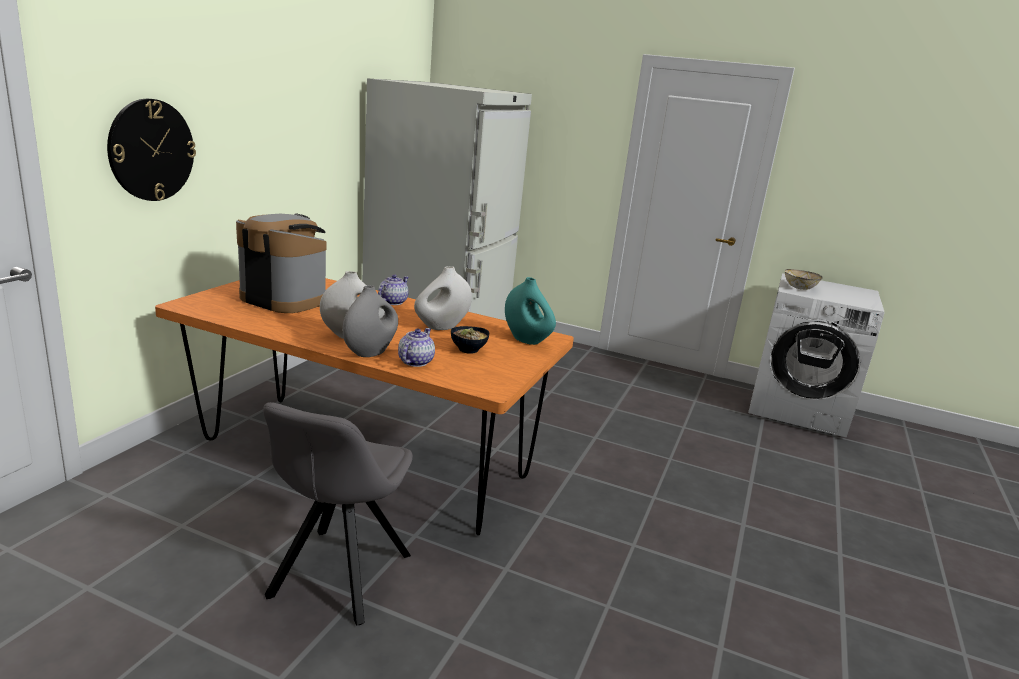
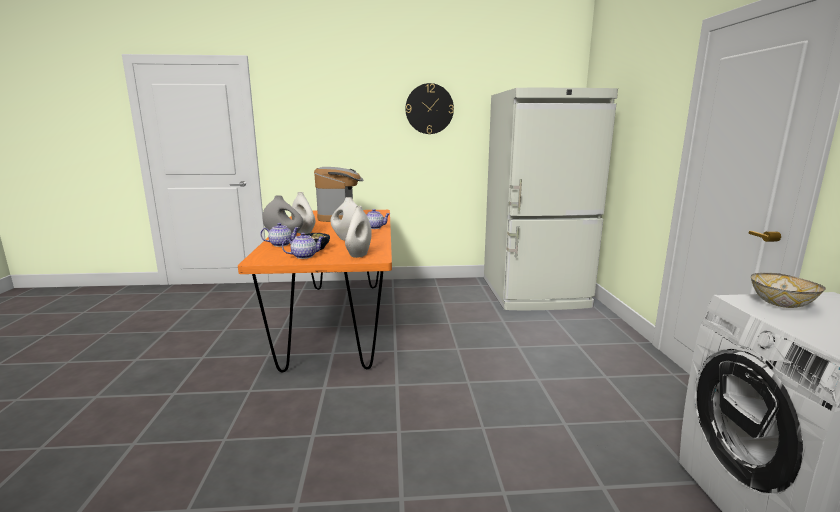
camera: 65 degrees right, 5 degrees down
(151, 150) = (312, 136): wall clock -> wall clock (429, 109)
(339, 575) = (219, 348): grey chair -> none
(500, 363) = (304, 256): none -> teapot
(527, 340) = (359, 255): turquoise vase -> white vase

